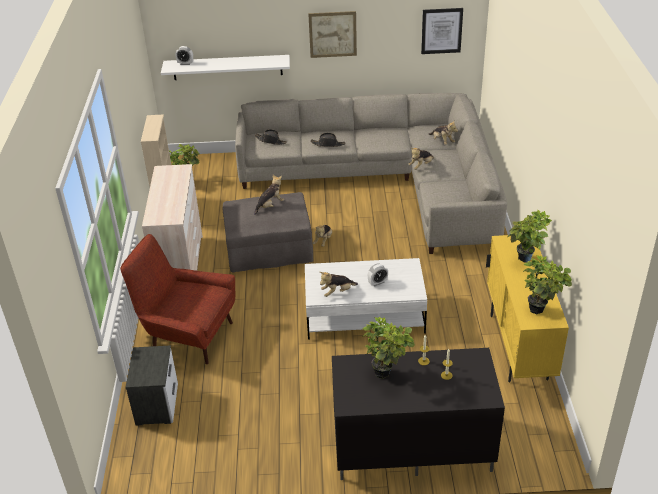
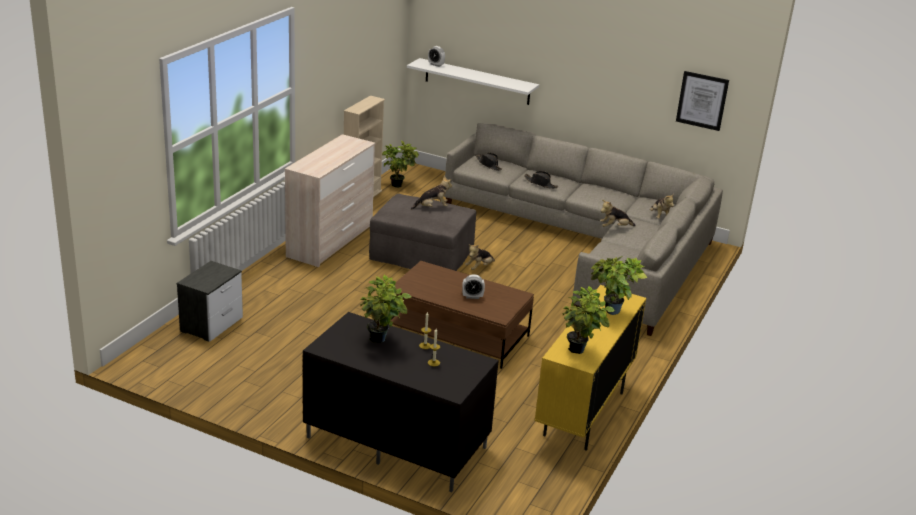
camera: 25 degrees right, 10 degrees down
(188, 335) = (286, 289): red armchair -> none
(332, 34) = (586, 74): picture -> none
(337, 292) = (427, 290): plush toy -> none
(364, 315) = (458, 334): white coffee table -> brown coffee table

